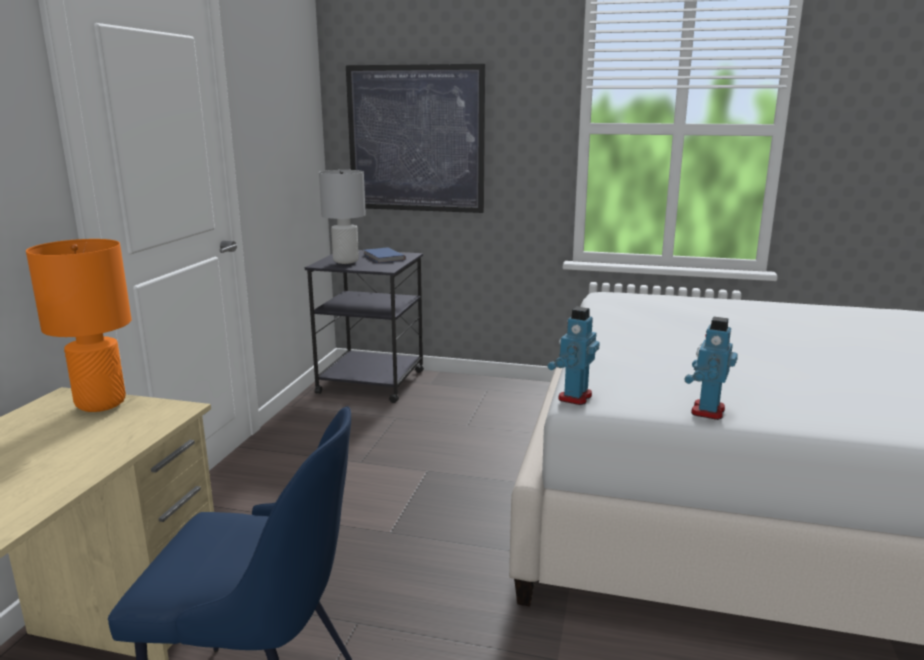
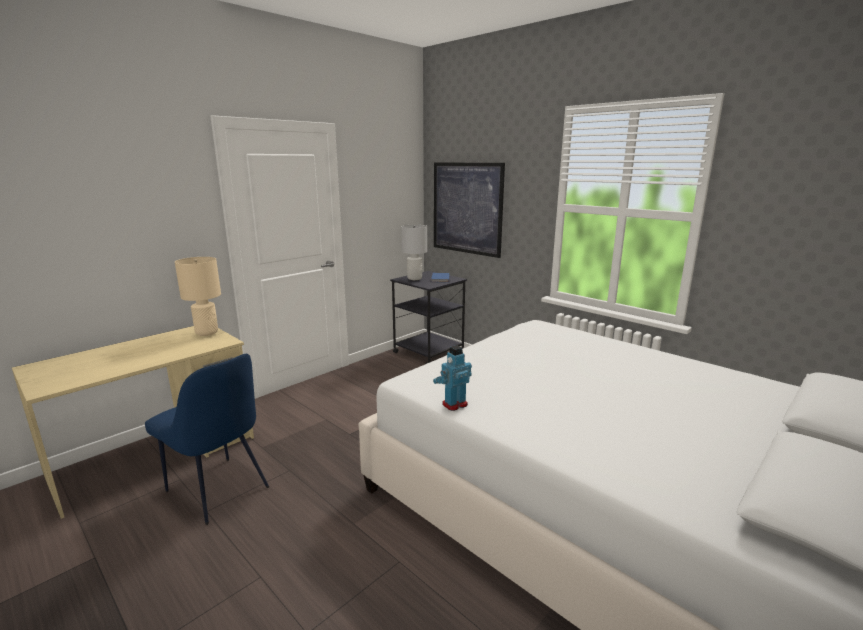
camera: 30 degrees right, 0 degrees up
(100, 406) = (207, 334): orange table lamp -> beige table lamp
(574, 397) = (398, 378): toy robot -> none

